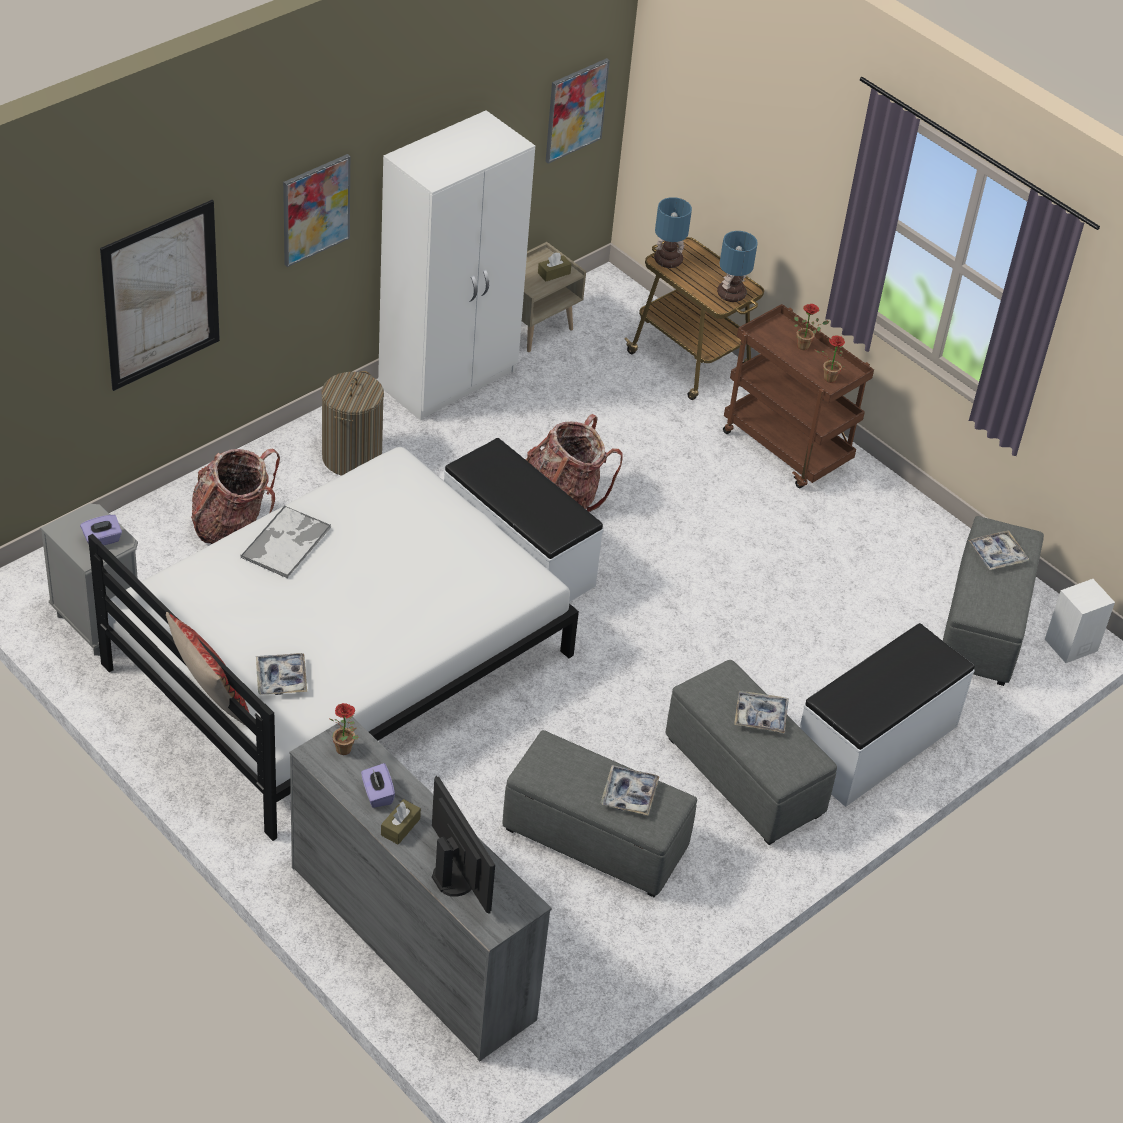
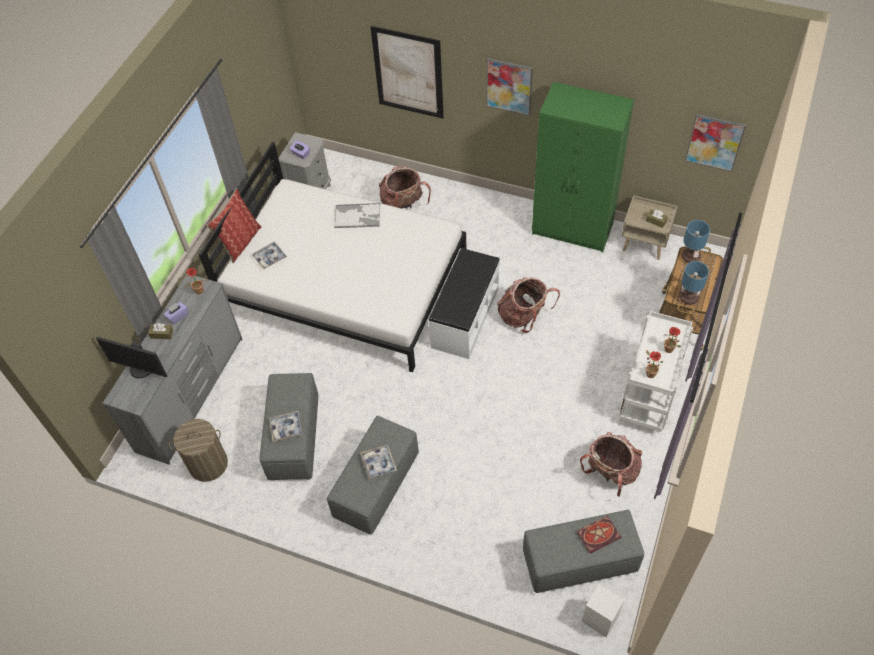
camera: 70 degrees right, 10 degrees up
(352, 457) = (483, 222): laundry basket -> laundry basket (208, 464)
(449, 378) = (573, 230): white wardrobe -> green wardrobe
(456, 877) = (141, 369): monitor -> monitor turned 75 degrees clockwise
(787, 449) = (649, 398): brown cart -> white cart
(874, 536) = (610, 472): none -> backpack
(876, 744) = (442, 541): white bench -> none
(997, 555) = (599, 534): tray -> book

